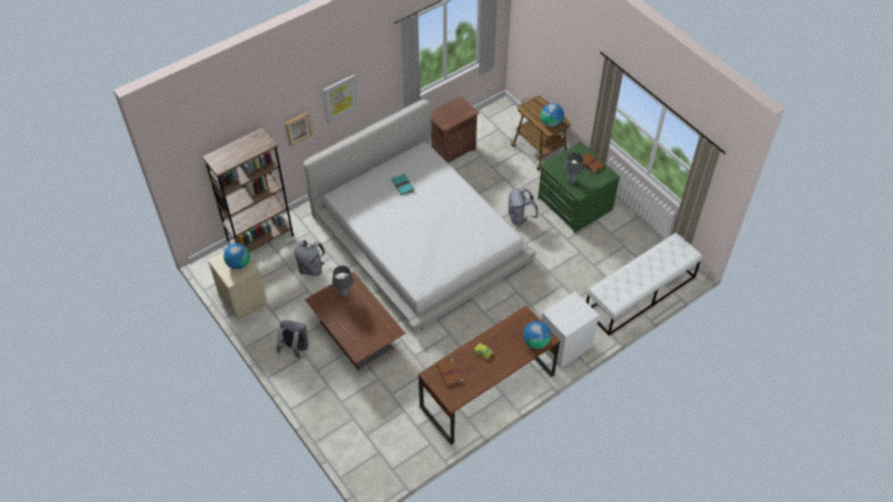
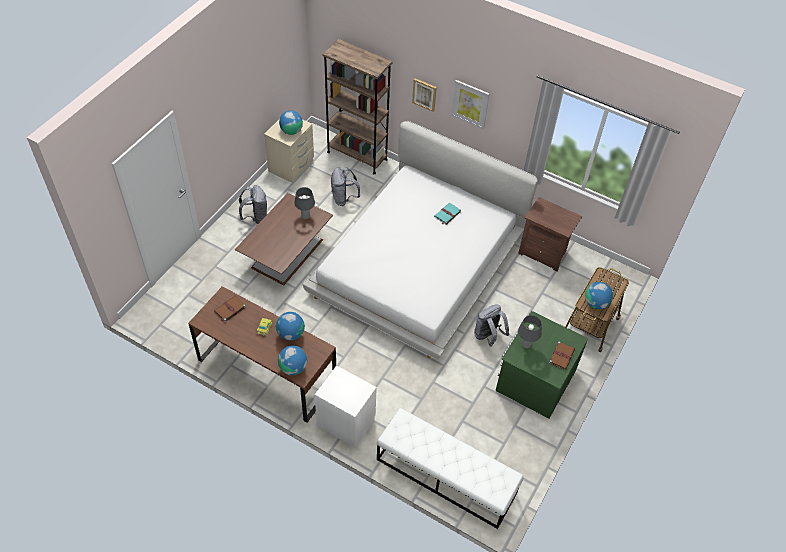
camera: 65 degrees right, 0 degrees up
(498, 333) = (291, 333): none -> globe

